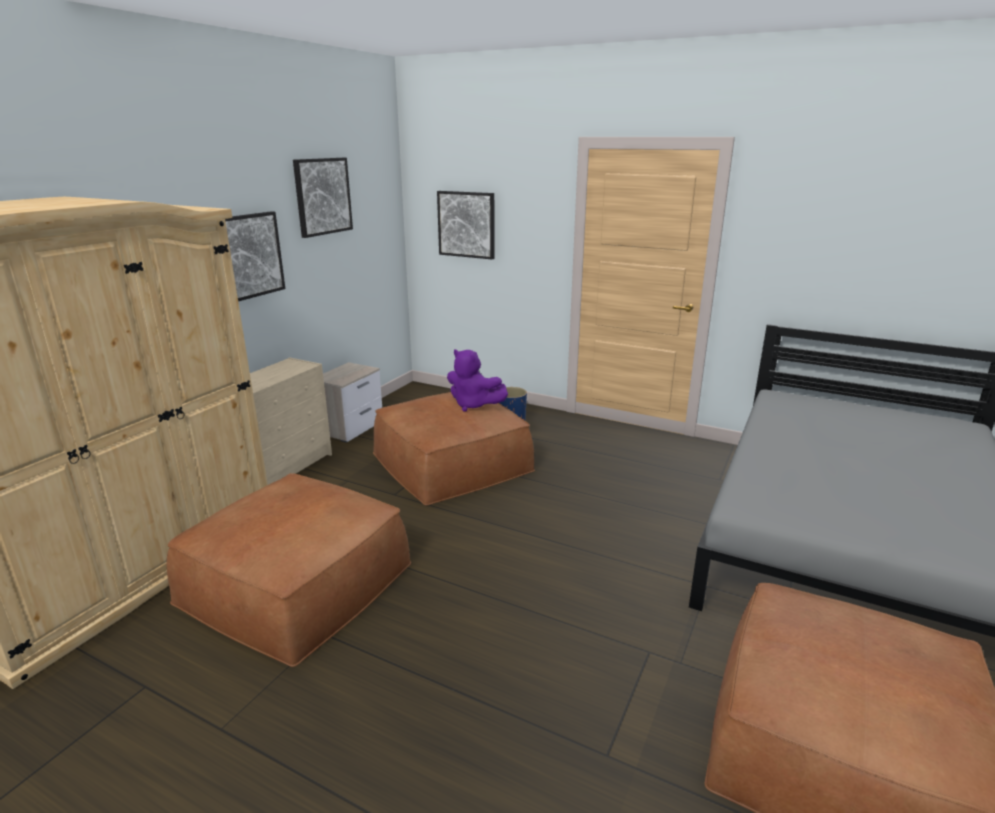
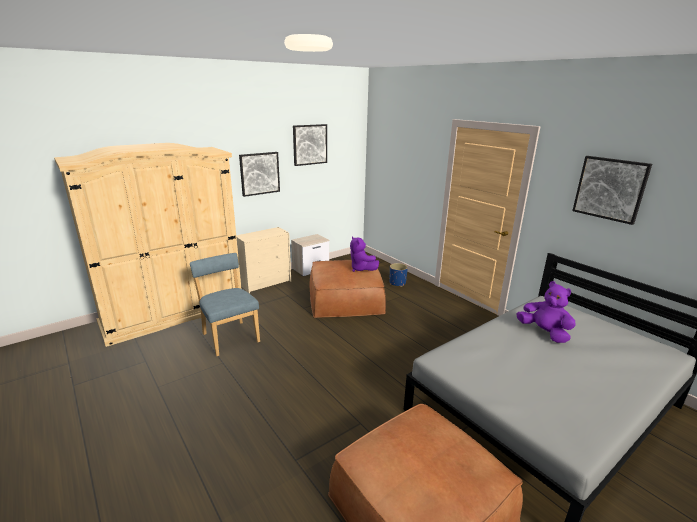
camera: 25 degrees right, 0 degrees up
(296, 581) = (229, 336): brown ottoman -> blue chair
(466, 224) = (394, 165): picture -> picture (610, 189)
(821, 435) = (544, 332): none -> purple plush toy

